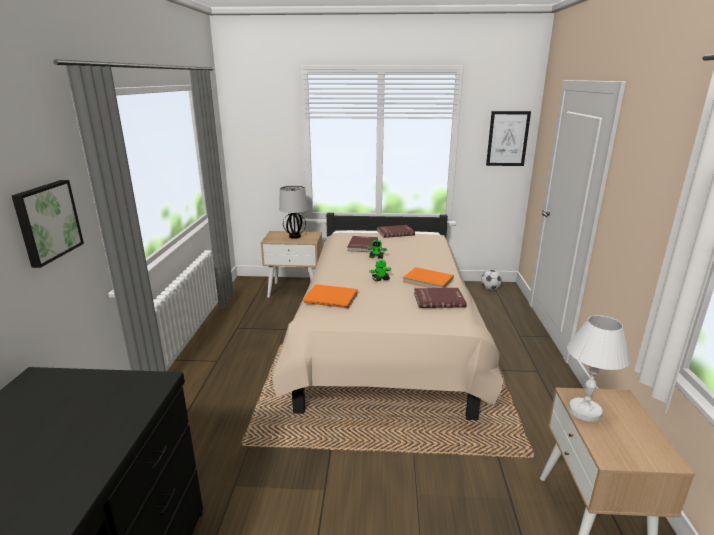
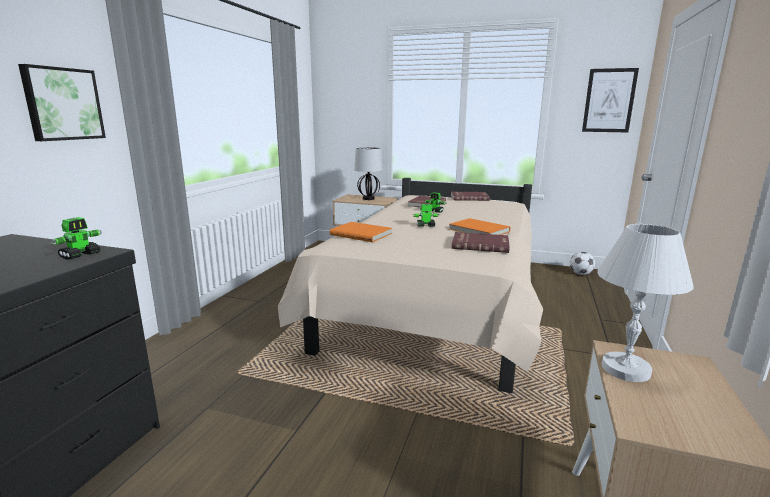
camera: 15 degrees right, 5 degrees down
(142, 388) = (81, 255): none -> toy robot

